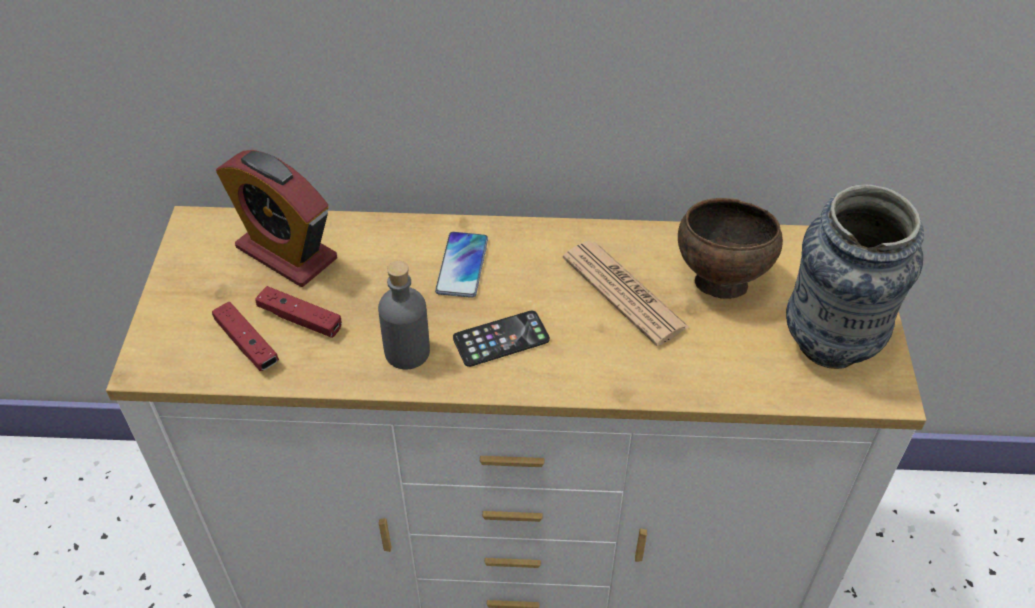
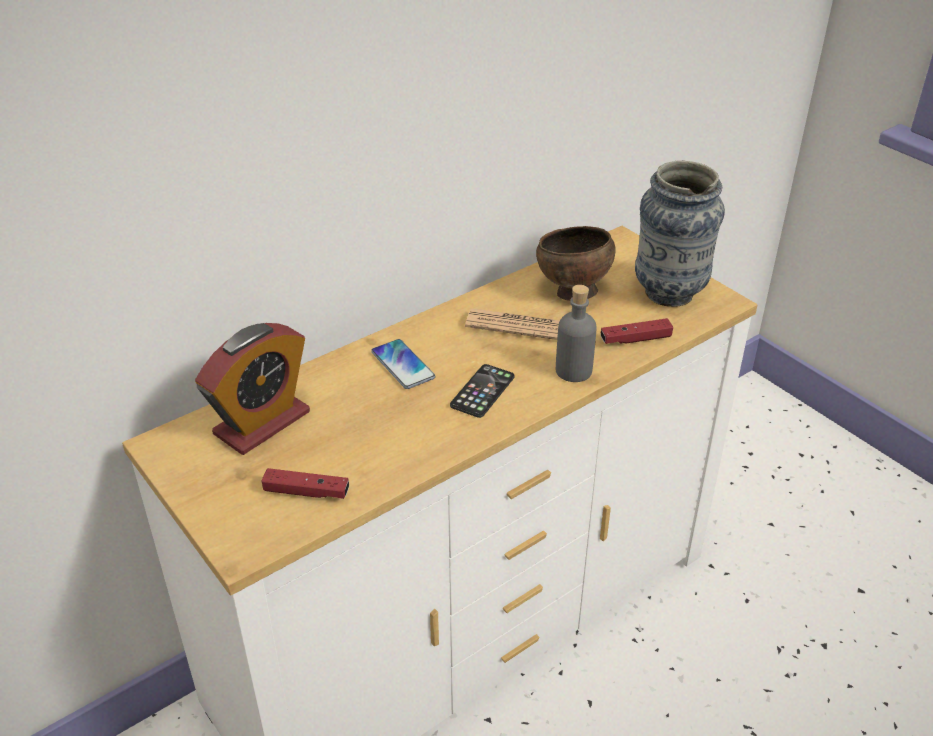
camera: 40 degrees left, 10 degrees down
(286, 253) = (262, 423): alarm clock -> alarm clock turned 45 degrees counterclockwise
(300, 319) = (327, 455): red game controller -> red game controller (635, 339)
(407, 352) = (430, 432): grey bottle -> grey bottle (573, 370)

